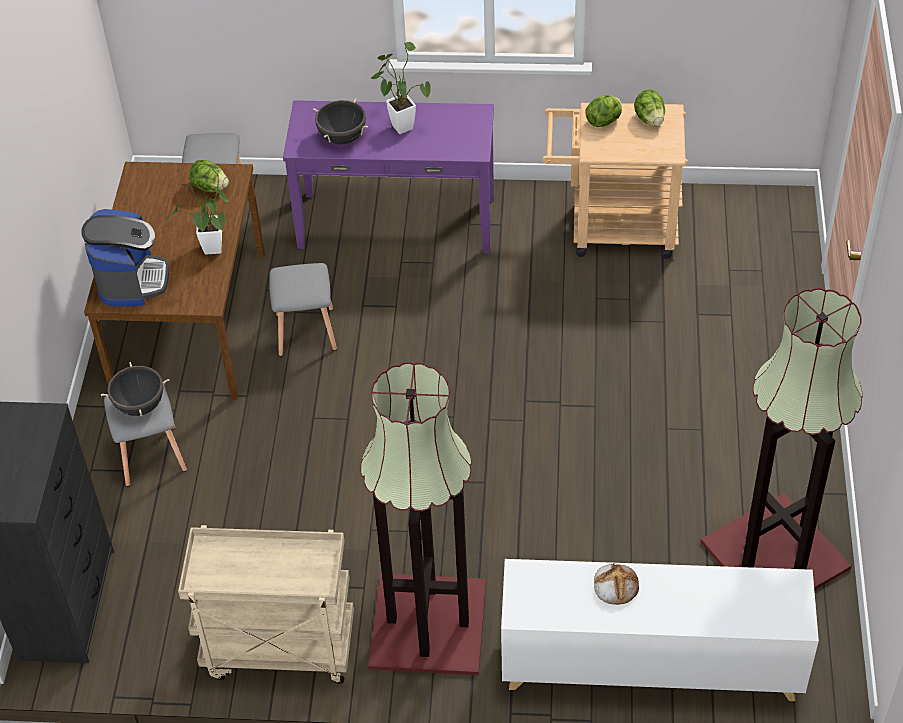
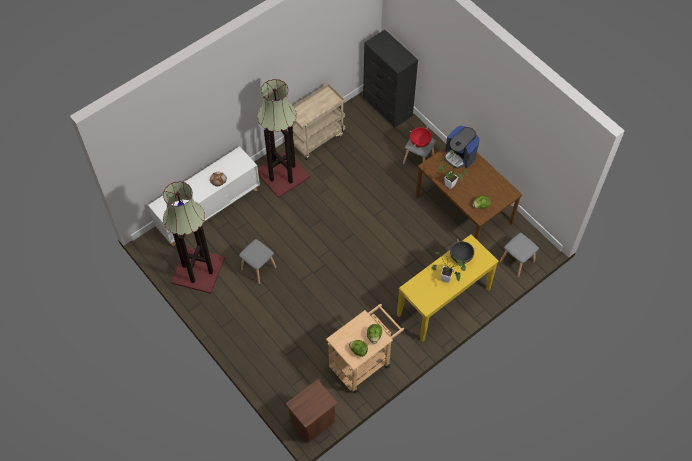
camera: 135 degrees right, 10 degrees up
(140, 405) = (420, 143): black cooking pot -> red cooking pot
(307, 332) = (422, 234): grey stool -> grey stool (258, 268)
(396, 222) = (444, 302): purple console table -> yellow console table
(770, 207) = (313, 422): none -> brown nightstand

